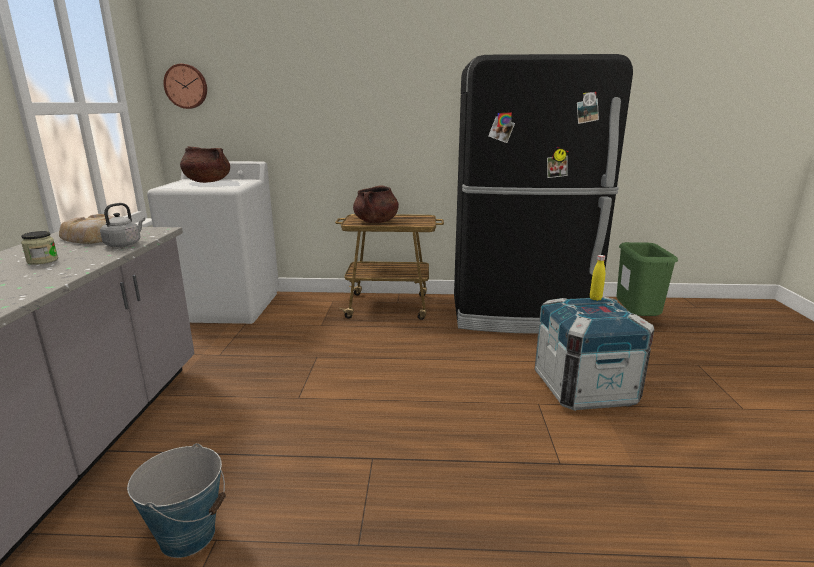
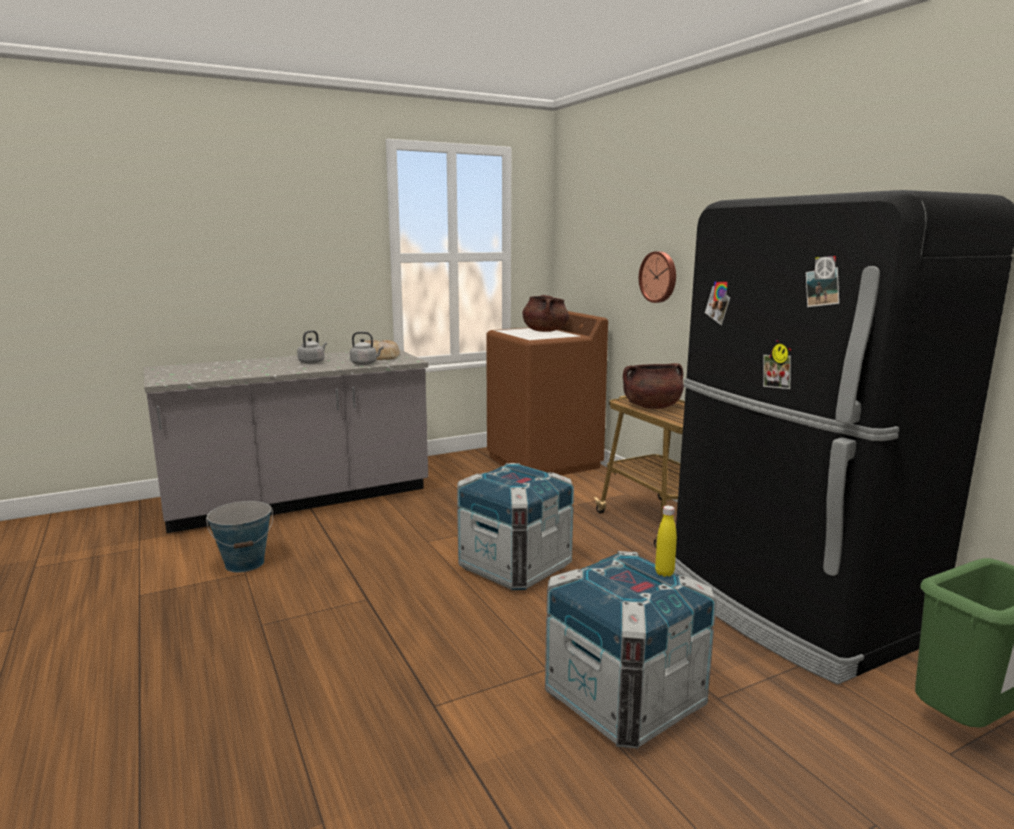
camera: 60 degrees right, 5 degrees down
(42, 261) = (312, 362): jar -> grey kettle
(186, 86) = (571, 236): wall clock -> wall clock (659, 277)
(228, 306) = (544, 462): white washing machine -> brown washing machine
(391, 373) = (515, 566): none -> crate

